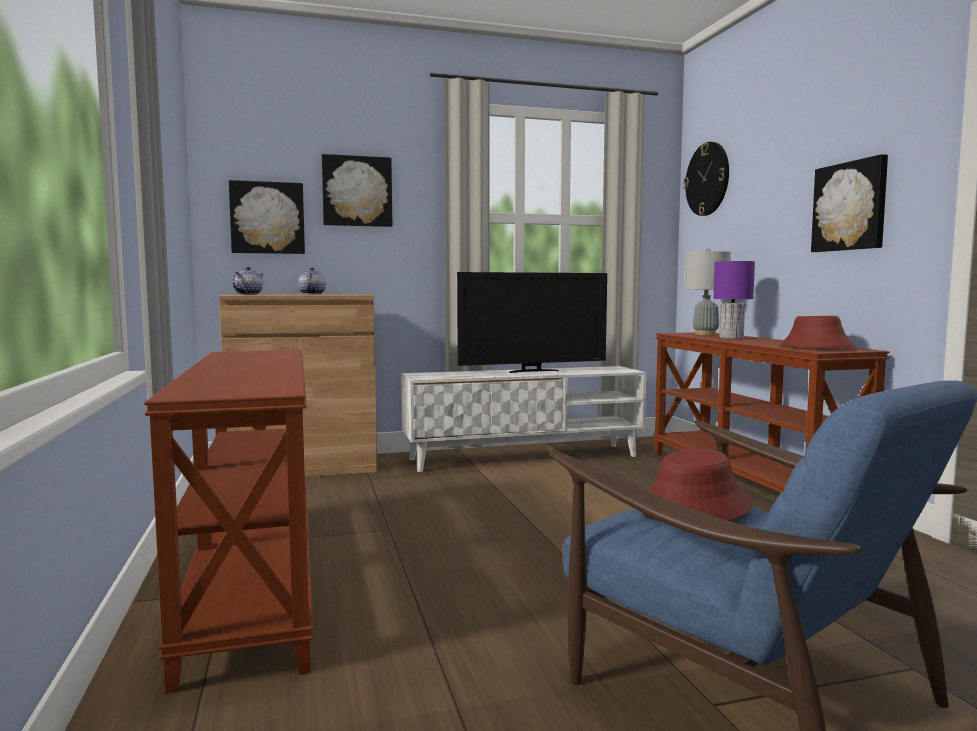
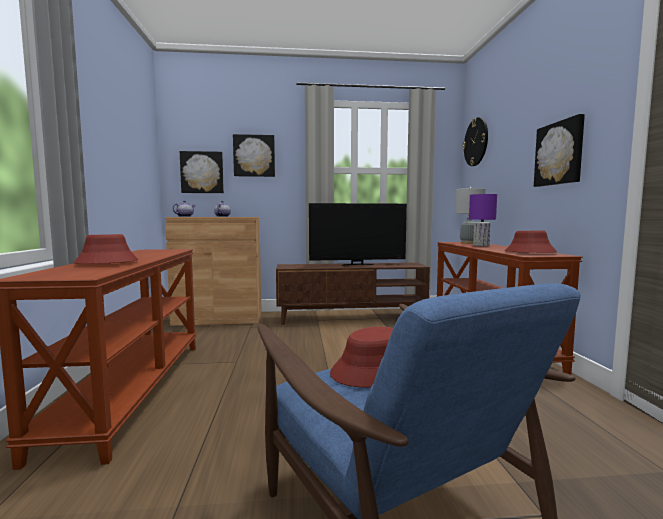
camera: 10 degrees right, 0 degrees up
(238, 373) = (106, 263): none -> red hat
(524, 457) = (351, 318): white tv stand -> brown tv stand

